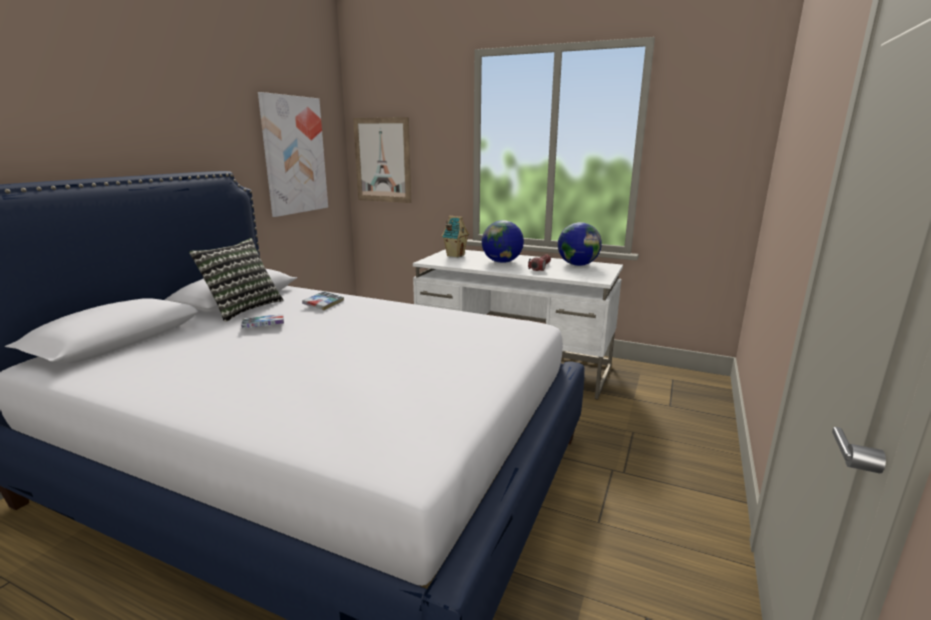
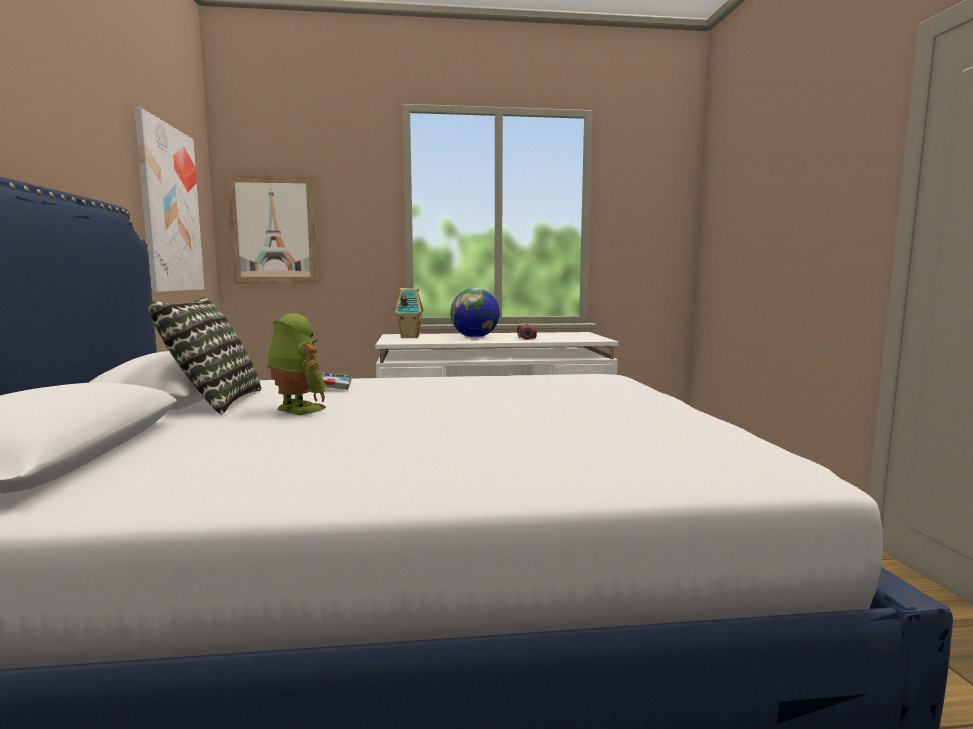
camera: 30 degrees left, 10 degrees down
(263, 325) = (296, 410): book -> toy robot
(577, 265) = (552, 334): globe -> none

